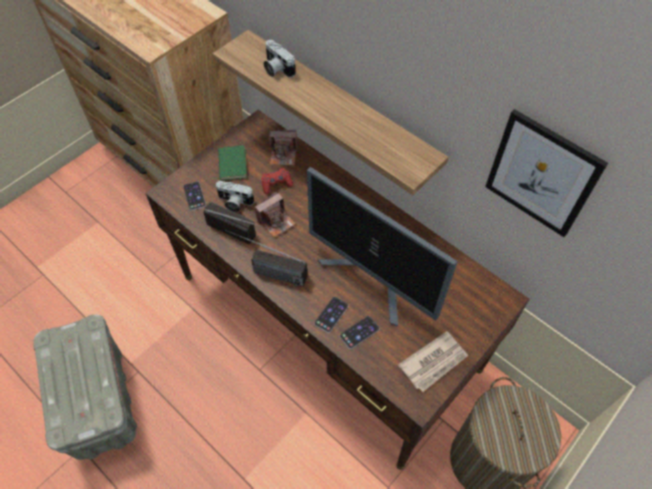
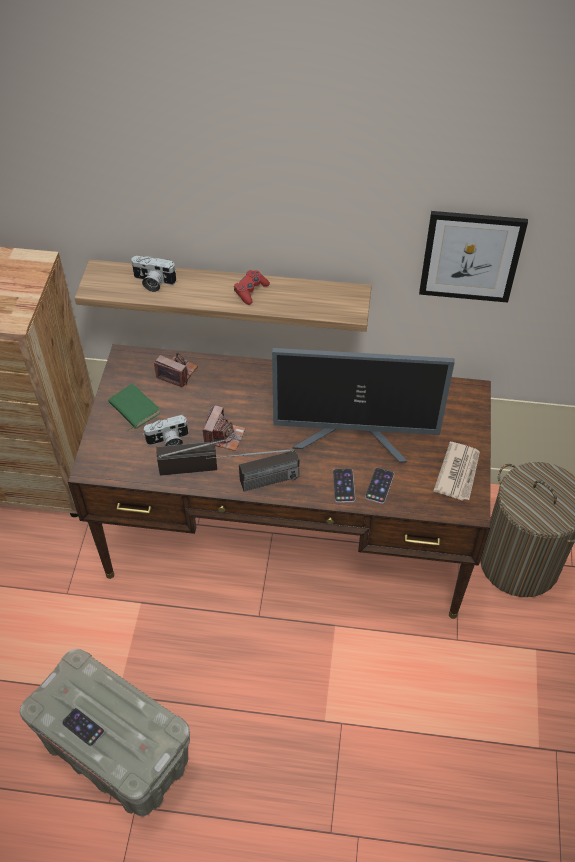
camera: 35 degrees left, 5 degrees down
(194, 196) = (122, 456): phone -> phone (83, 727)
(276, 184) = (194, 403): red game controller -> red game controller (250, 291)
(283, 154) = (177, 373): camera -> camera turned 120 degrees counterclockwise

